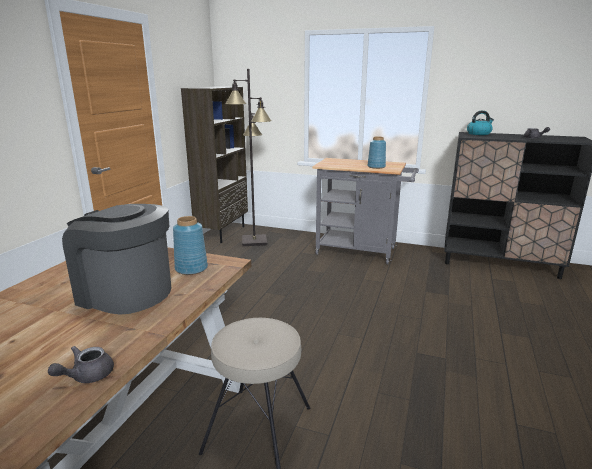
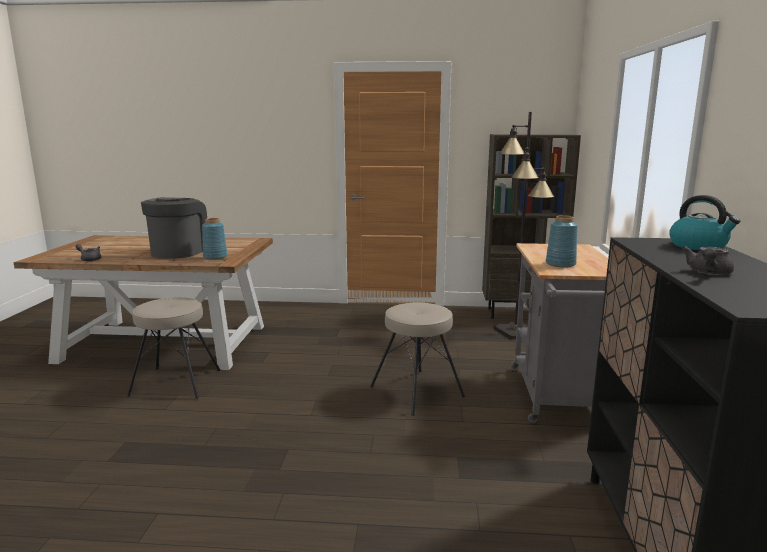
camera: 75 degrees right, 5 degrees down
(336, 289) = (417, 391): none -> beige stool

